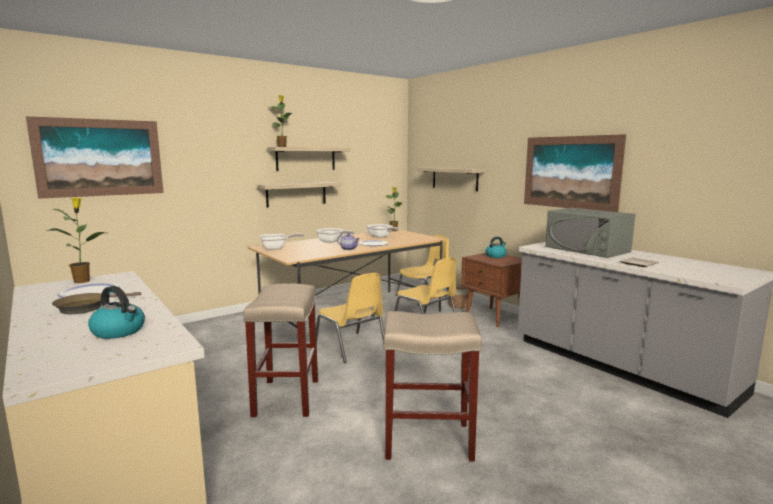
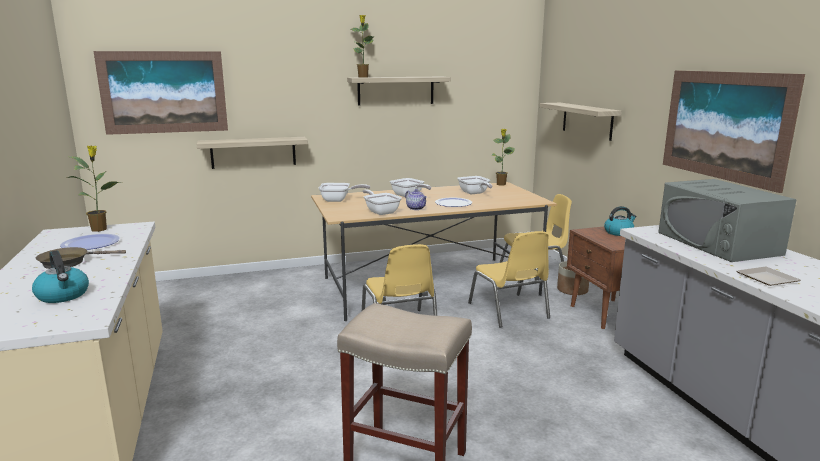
camera: 20 degrees right, 5 degrees up
(286, 397) = (292, 376): beige stool -> none
(296, 194) = (382, 133): shelf -> shelf (253, 152)
(323, 253) = (381, 211): none -> frying pan

